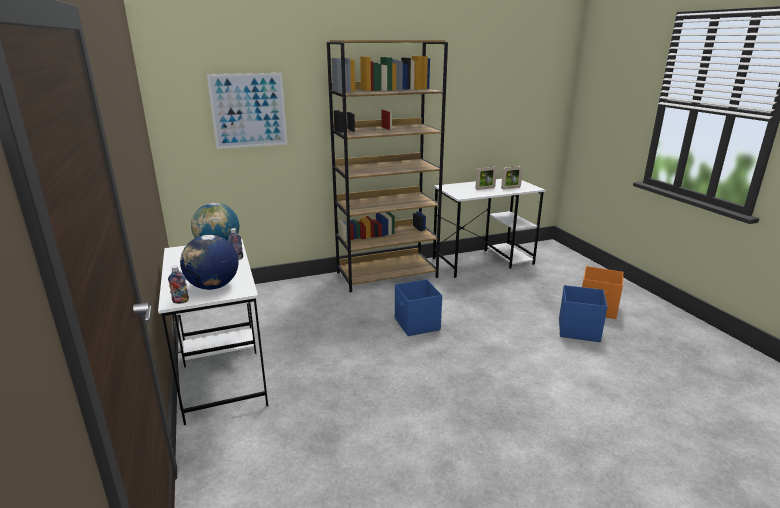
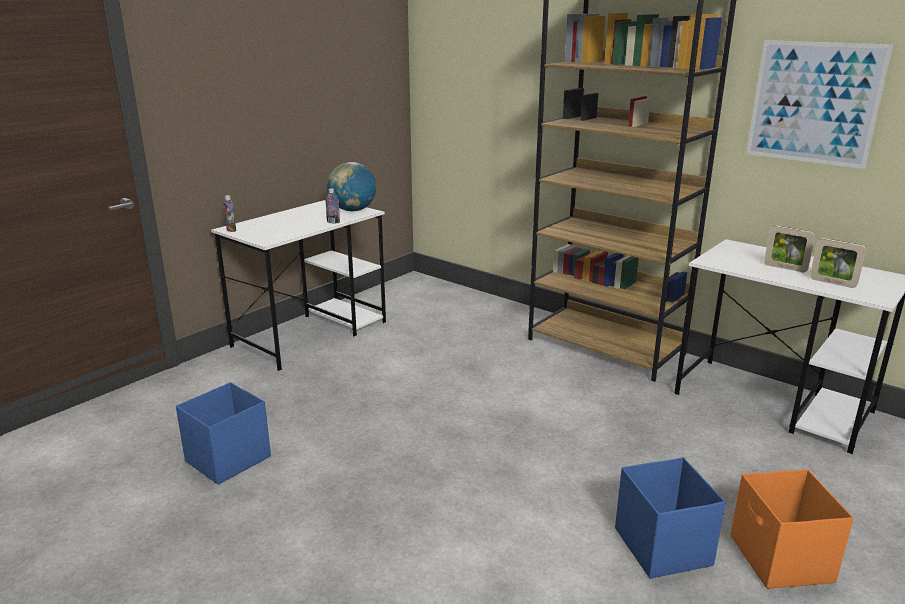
camera: 60 degrees right, 0 degrees up
(213, 286) = (267, 231): globe -> none
(248, 110) = (493, 76): picture -> picture (814, 103)
(417, 324) = (506, 401): blue storage box -> blue storage box (227, 459)

